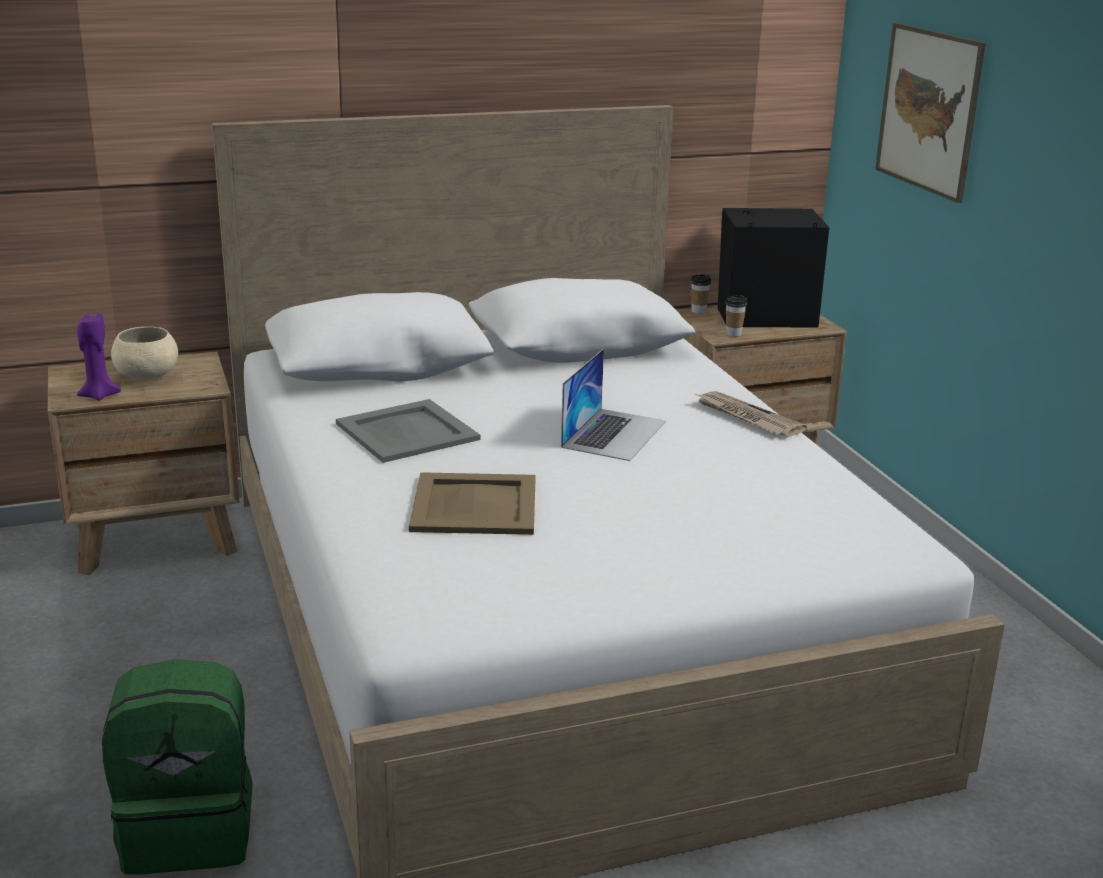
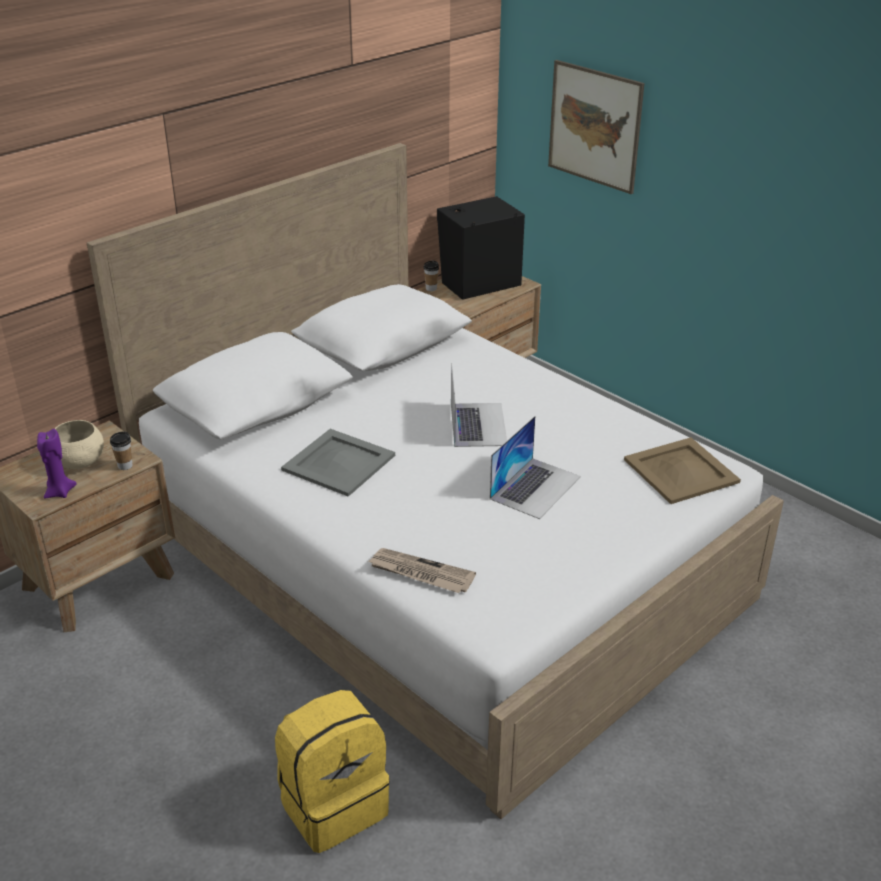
camera: 25 degrees left, 10 degrees up
(190, 830) = (333, 804): green backpack -> yellow backpack
(476, 504) = (443, 514): beige tray -> beige tray (681, 470)
(621, 507) = (535, 487): none -> laptop
(733, 334) = (472, 305): cup -> cup (125, 466)
(747, 417) = (548, 385): newspaper -> newspaper (420, 573)

